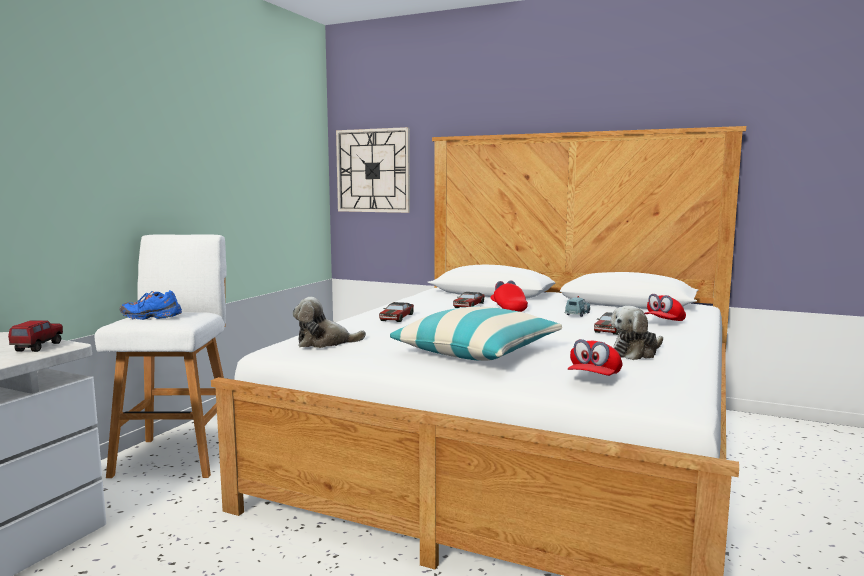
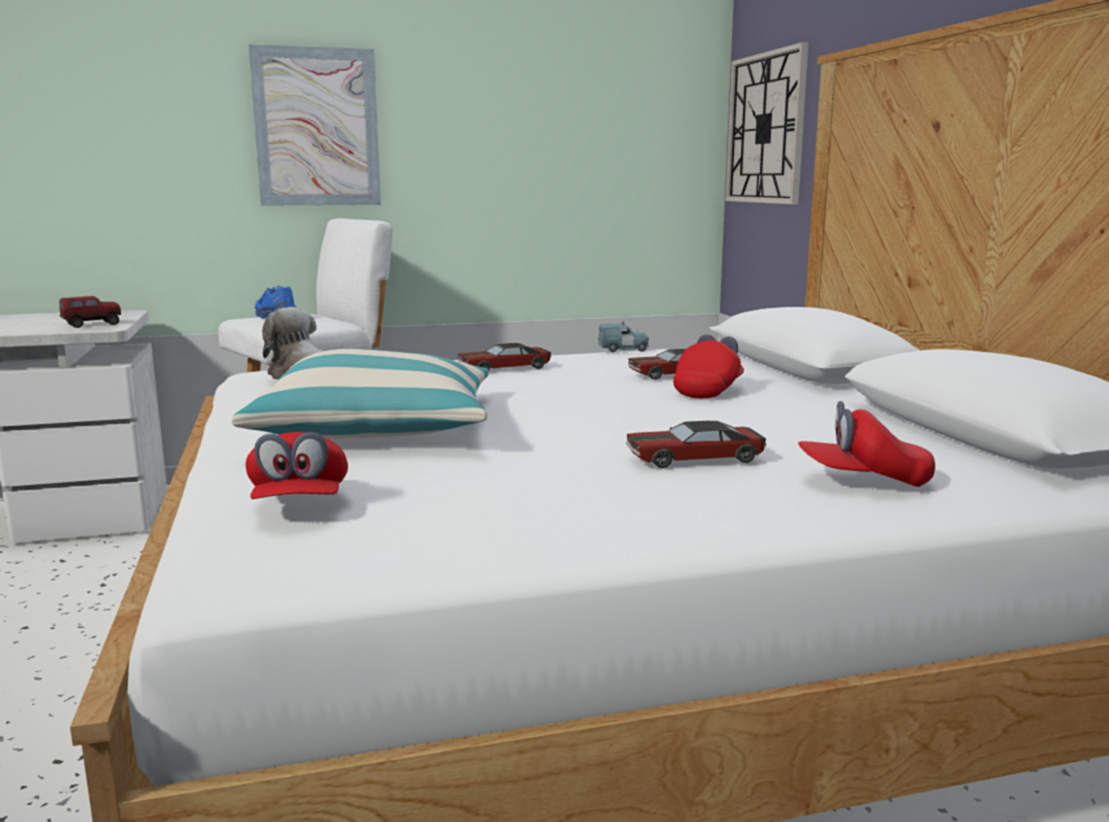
camera: 50 degrees right, 5 degrees up
(126, 164) = (317, 127): none -> picture
(578, 314) = (777, 424): blue toy car -> blue toy car (623, 350)
(594, 379) = (299, 505): red cap -> red cap turned 90 degrees counterclockwise
(636, 353) = (542, 500): plush toy -> none

